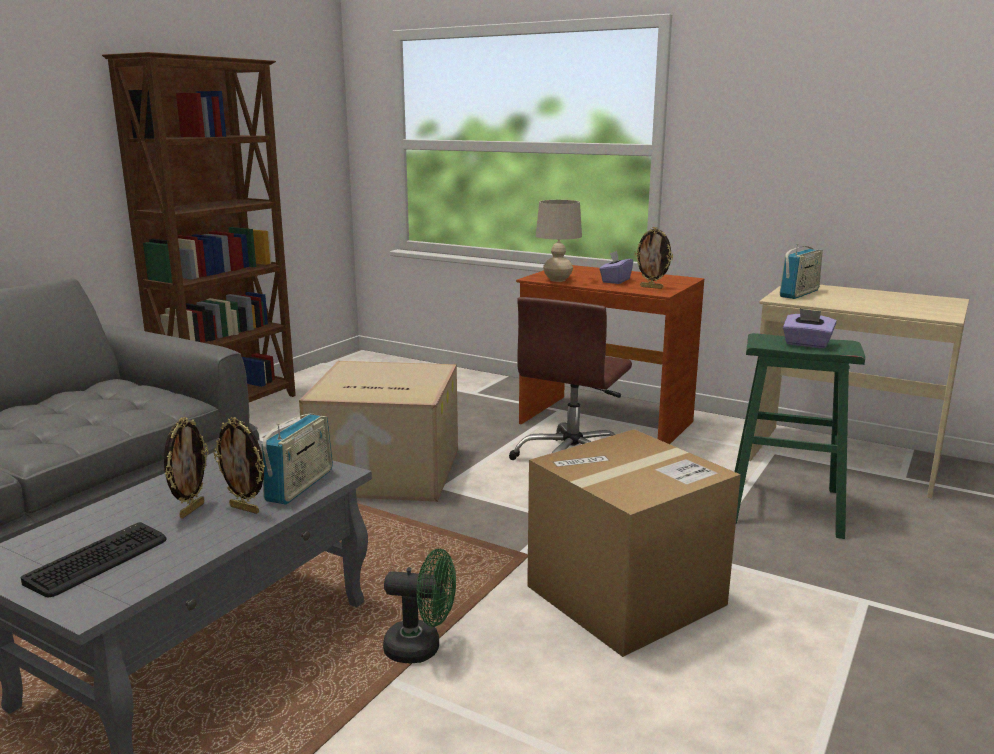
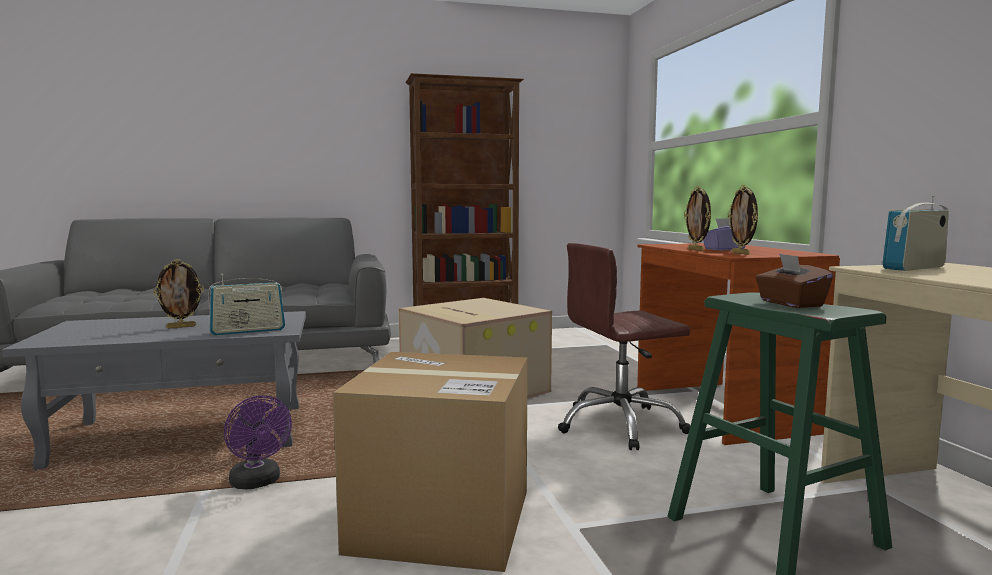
camera: 45 degrees right, 10 degrees down
(98, 560) = (95, 332): keyboard -> none
(245, 509) = (197, 332): picture frame -> picture frame (696, 250)
(422, 648) = (258, 483): green fan -> purple fan
(557, 280) = (670, 246): beige table lamp -> none
(799, 293) = (914, 267): radio -> radio turned 150 degrees clockwise
(807, 344) = (790, 304): purple tissue box -> brown tissue box

